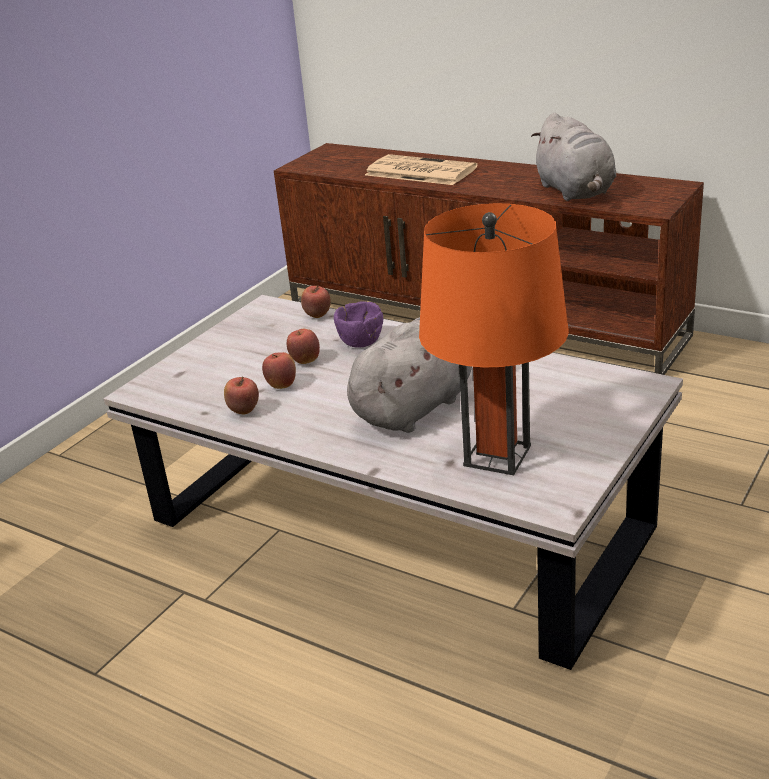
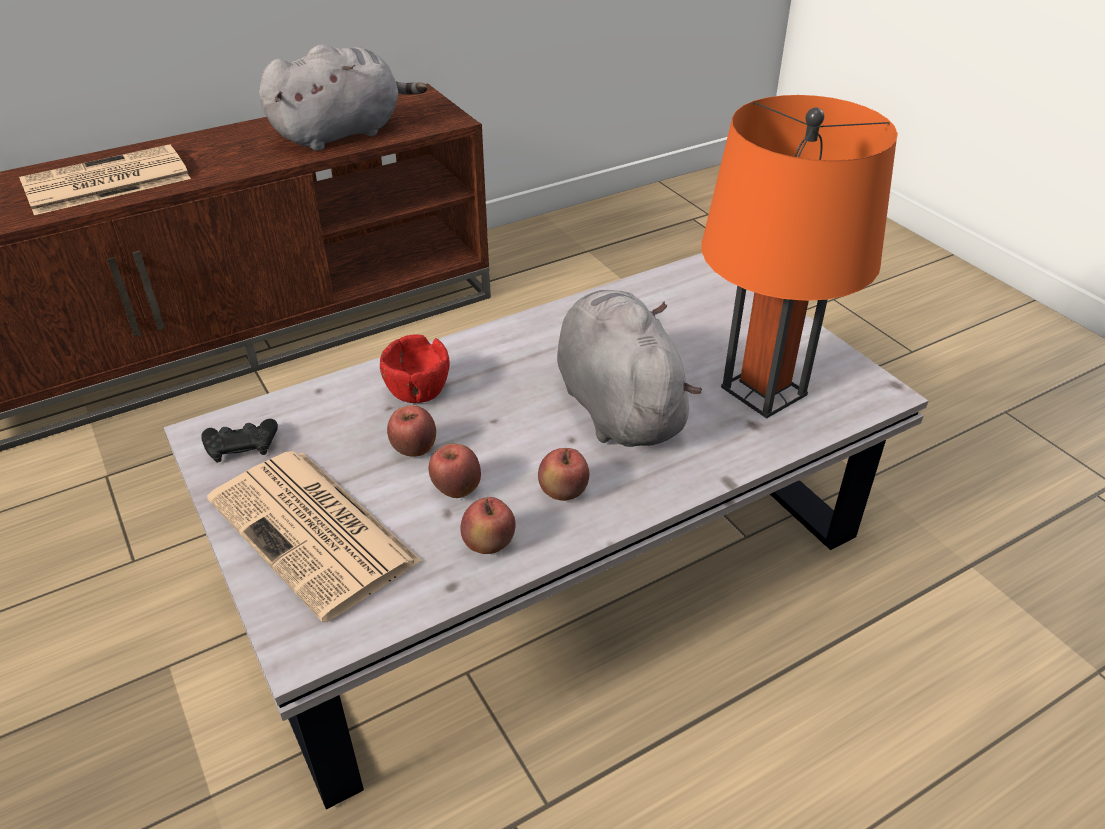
camera: 65 degrees left, 10 degrees up
(216, 362) = (315, 532): none -> newspaper
(264, 317) = (242, 446): none -> black game controller
(317, 316) = (303, 401): apple -> apple (563, 494)
(360, 341) = (418, 391): purple bowl -> red bowl
(575, 192) = (342, 133): grey plush toy -> grey plush toy turned 45 degrees counterclockwise

